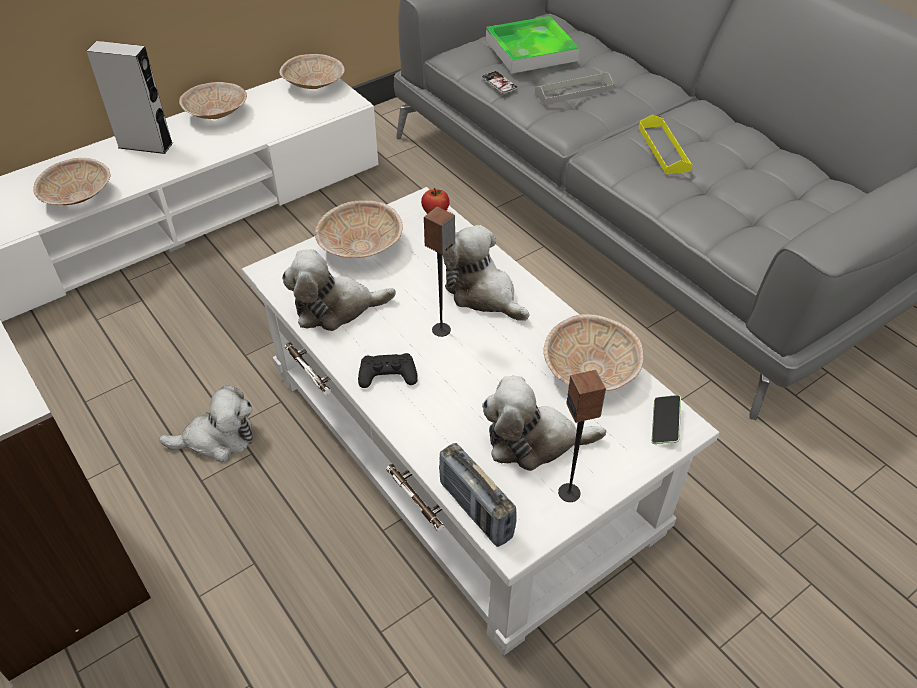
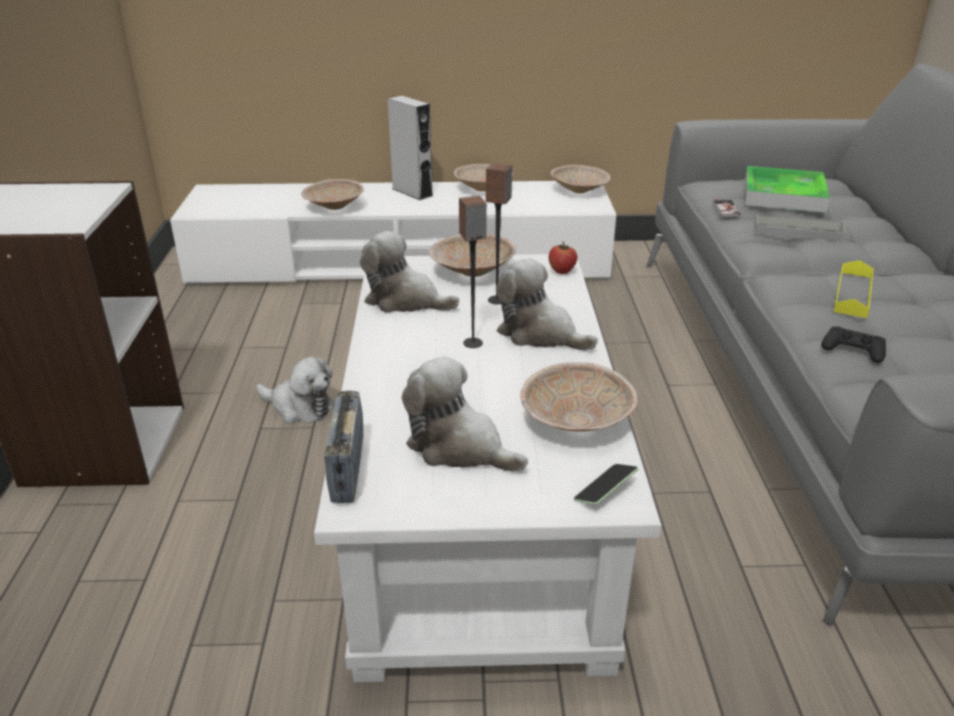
camera: 35 degrees right, 15 degrees down
(387, 375) = (392, 354): black game controller -> black game controller (853, 350)
(483, 294) = (539, 334): plush toy -> plush toy turned 45 degrees counterclockwise
(569, 492) = (445, 498): speaker -> speaker (497, 300)

